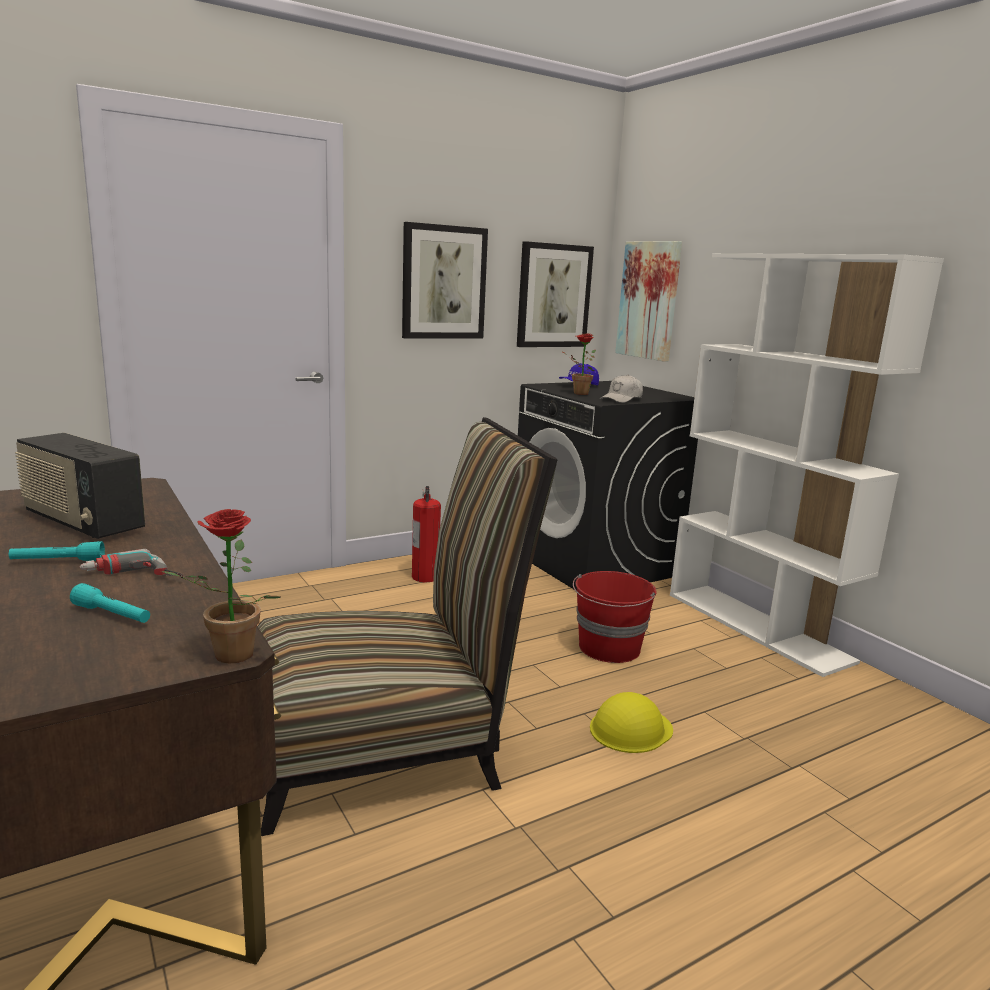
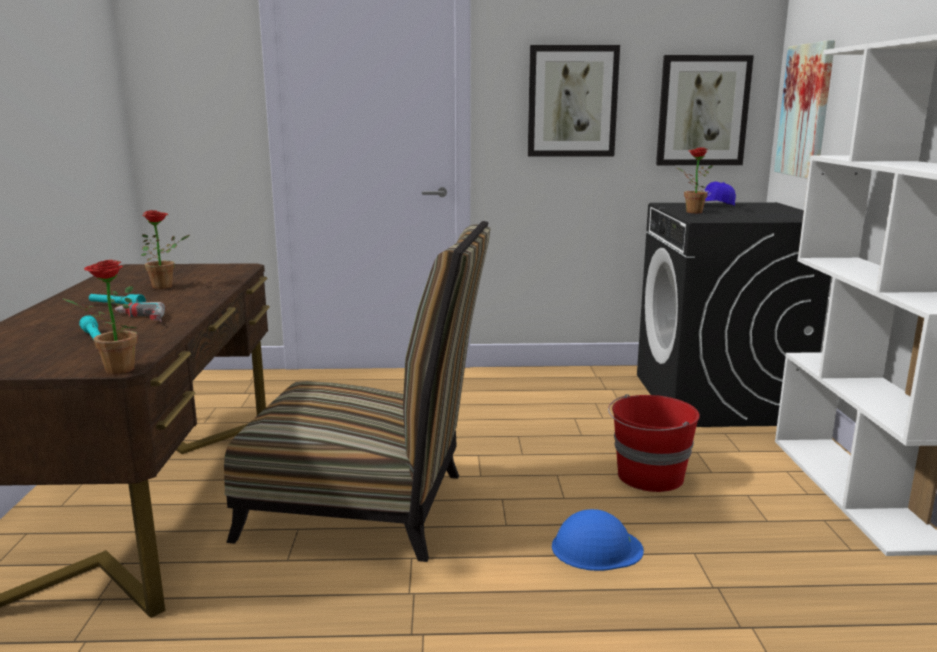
camera: 30 degrees right, 0 degrees up
(82, 523) = (167, 286): radio -> potted plant
(425, 576) = (530, 386): fire extinguisher -> none
(622, 399) = (730, 218): white cap -> none
(630, 729) = (596, 548): yellow hard hat -> blue hard hat

